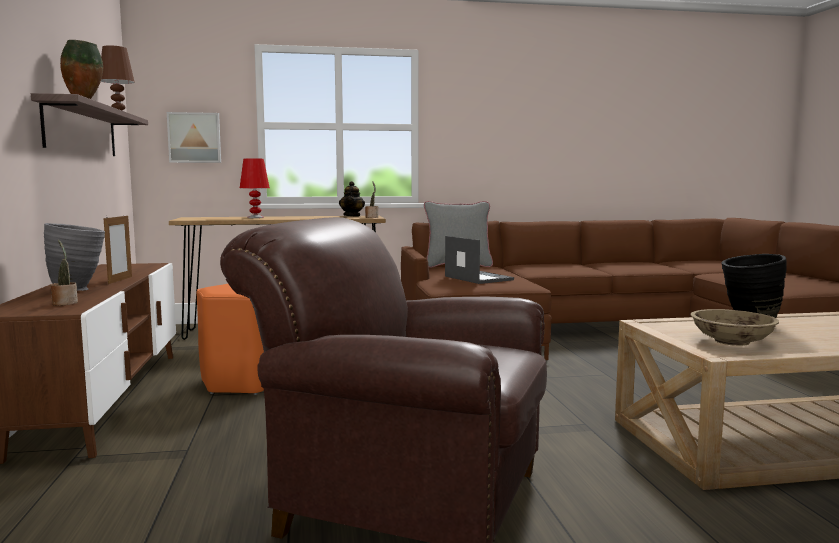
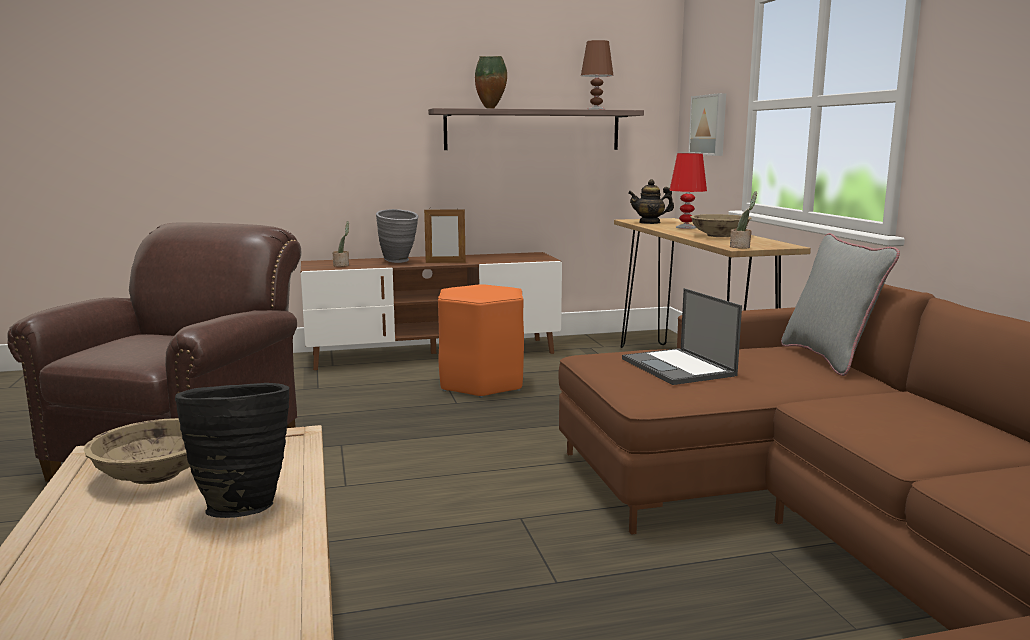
camera: 85 degrees right, 5 degrees up
(312, 217) = (719, 236): none -> beige bowl
(352, 216) = (767, 242): teapot -> teapot (650, 222)
(477, 278) = (679, 367): laptop -> laptop turned 105 degrees clockwise

